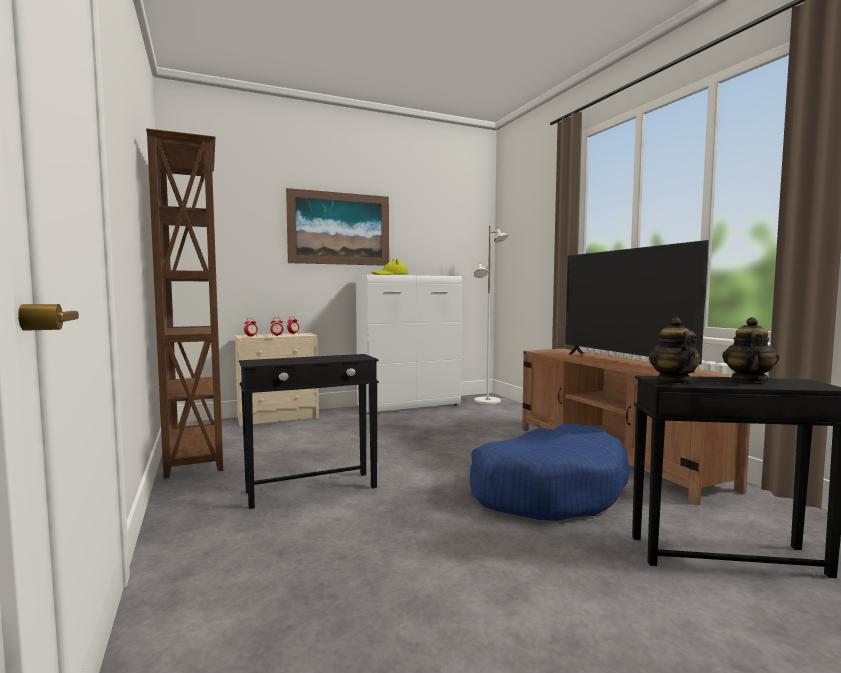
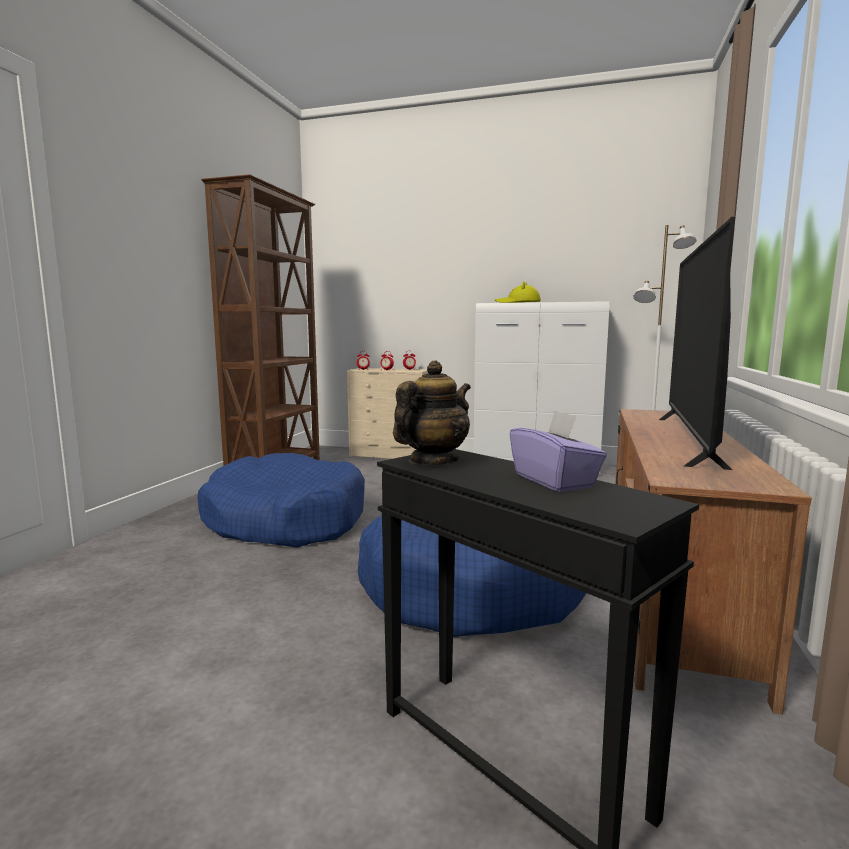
camera: 40 degrees right, 5 degrees up
(312, 489) = (284, 520): black side table -> blue dog bed
(339, 228) = (469, 250): picture -> none
(748, 380) = (554, 481): teapot -> purple tissue box

